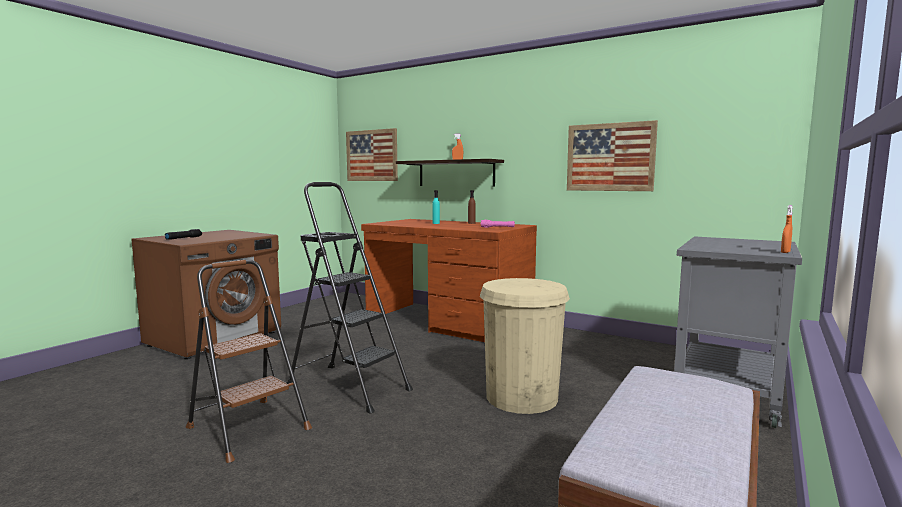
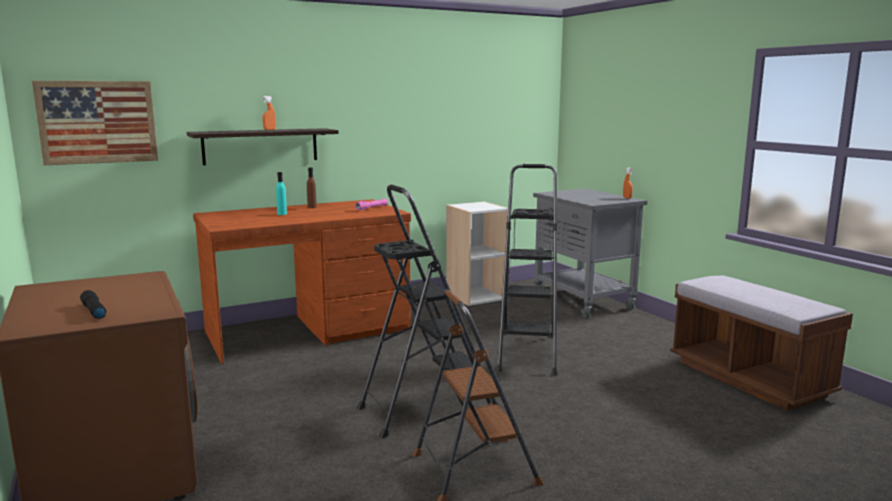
camera: 60 degrees left, 5 degrees up
(521, 397) = (528, 351): beige trash can -> step ladder
(610, 157) = (435, 125): picture -> none
(628, 347) = (476, 296): none -> bookcase

